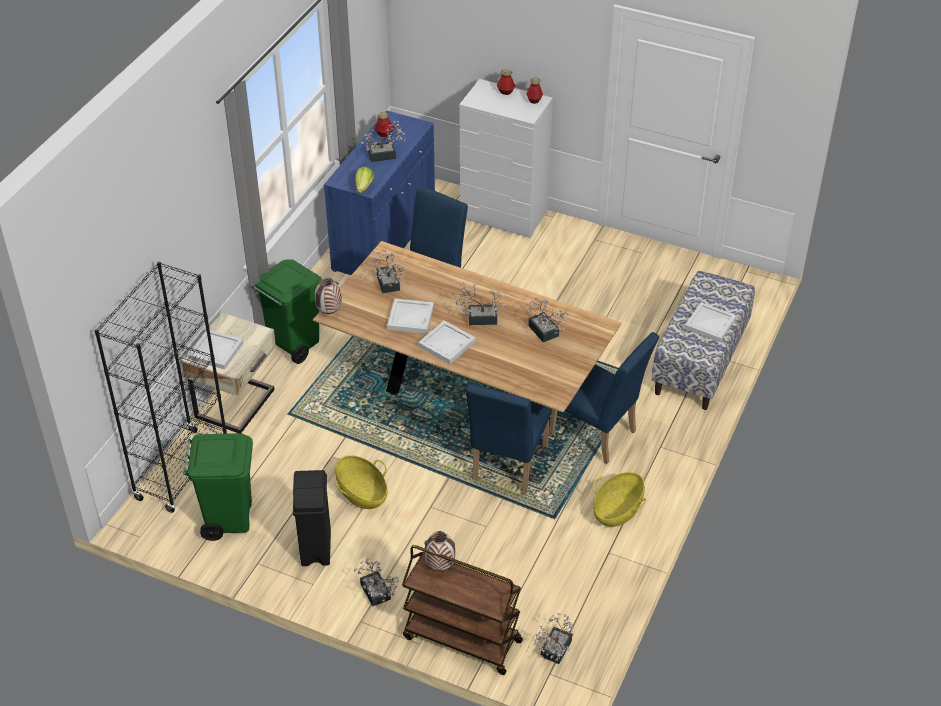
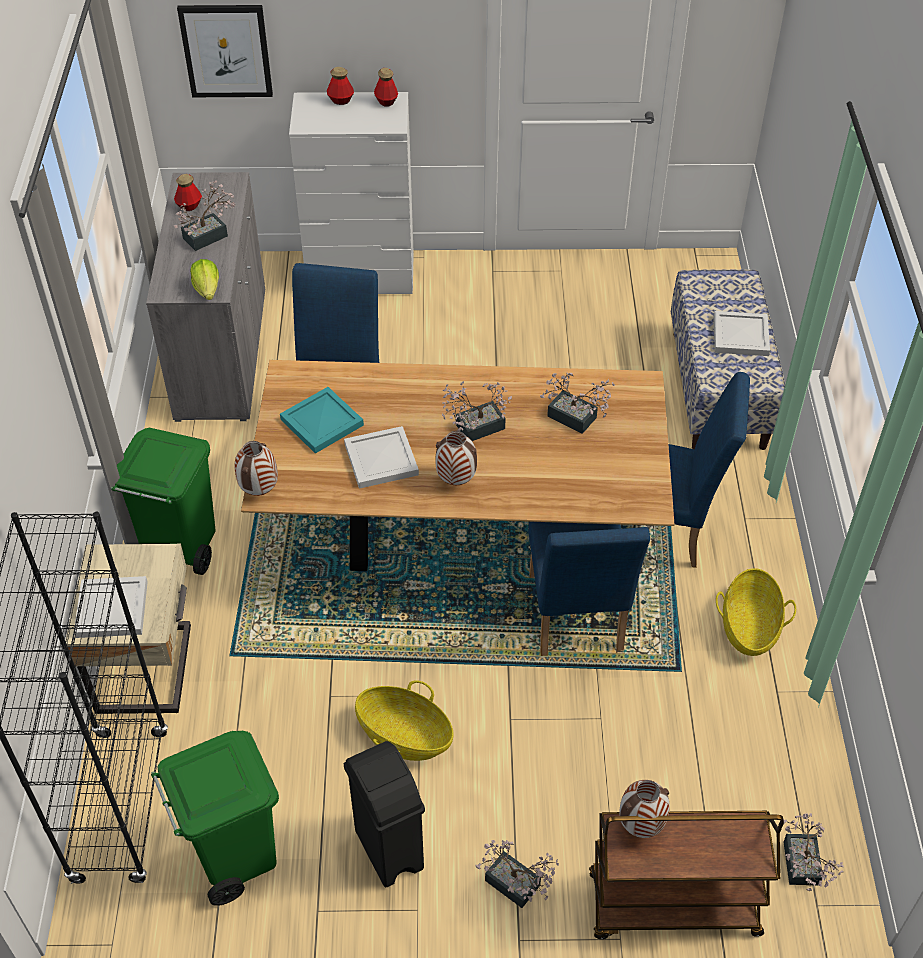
camera: 25 degrees left, 5 degrees up
(384, 239) = (222, 354): blue cabinet -> grey cabinet
(388, 285) = (320, 422): potted plant -> turquoise tray
(441, 40) = (226, 50): none -> picture
(447, 344) = (457, 480): white tray -> vase

